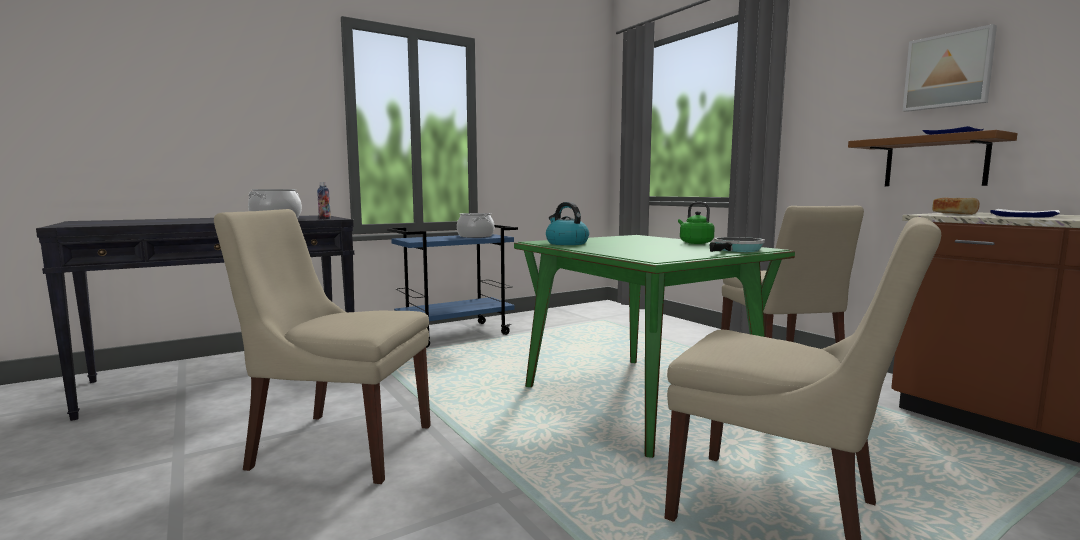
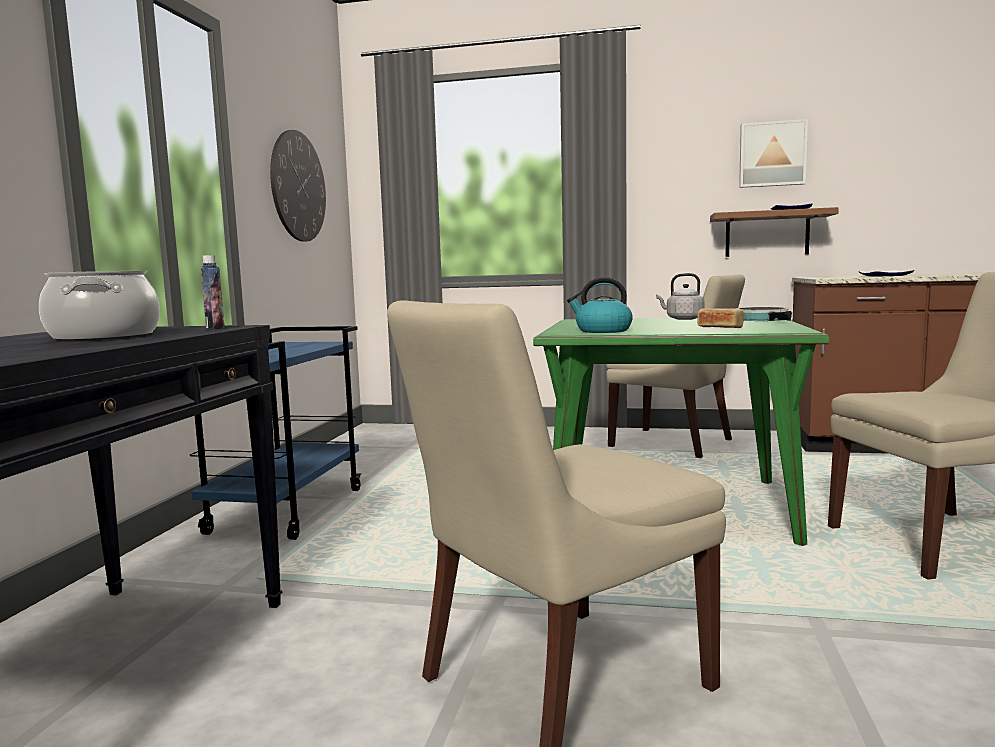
camera: 45 degrees left, 0 degrees up
(476, 236) = (298, 346): cooking pot -> none
(547, 133) = (298, 186): none -> wall clock
(694, 243) = (682, 319): green kettle -> grey kettle
(955, 214) = (830, 277): bread -> bread (720, 328)

